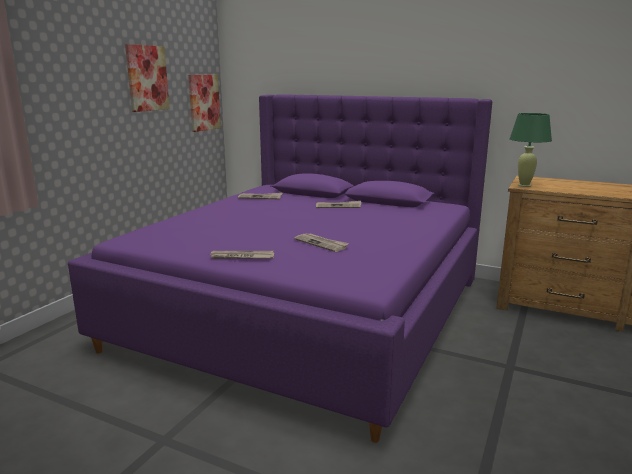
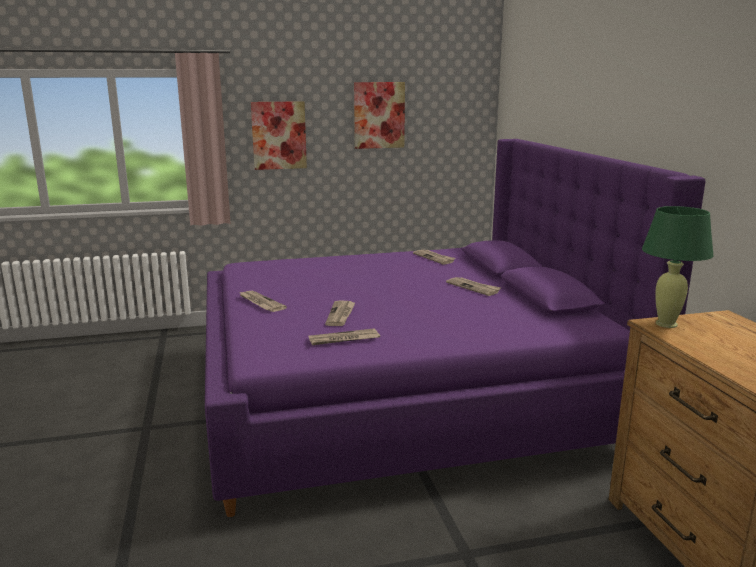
camera: 50 degrees right, 0 degrees up
(204, 102) = (462, 142): picture -> picture (279, 135)
(372, 255) = (343, 339): none -> newspaper

